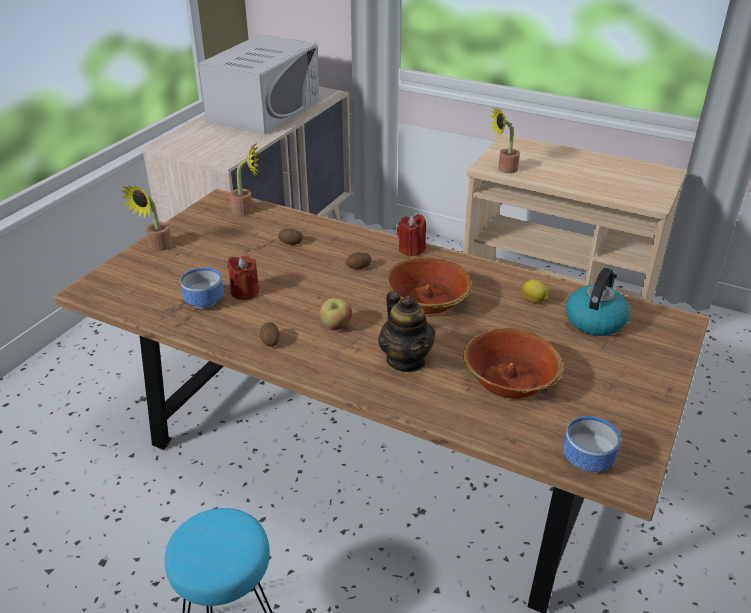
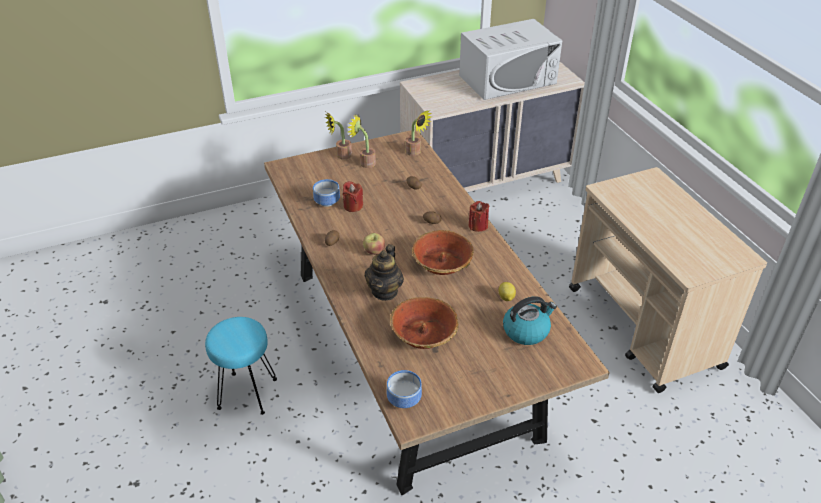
camera: 40 degrees right, 5 degrees up
(504, 169) = (614, 196): potted plant -> potted plant (364, 162)

